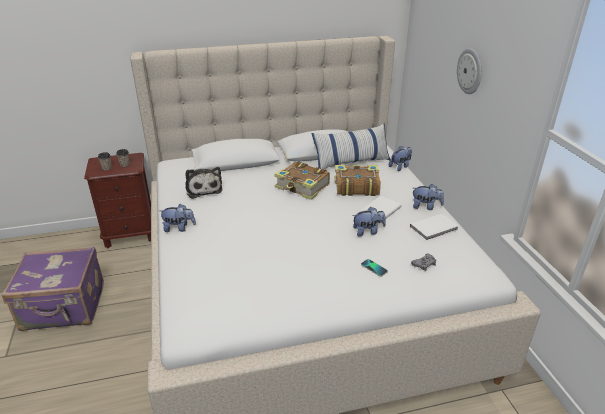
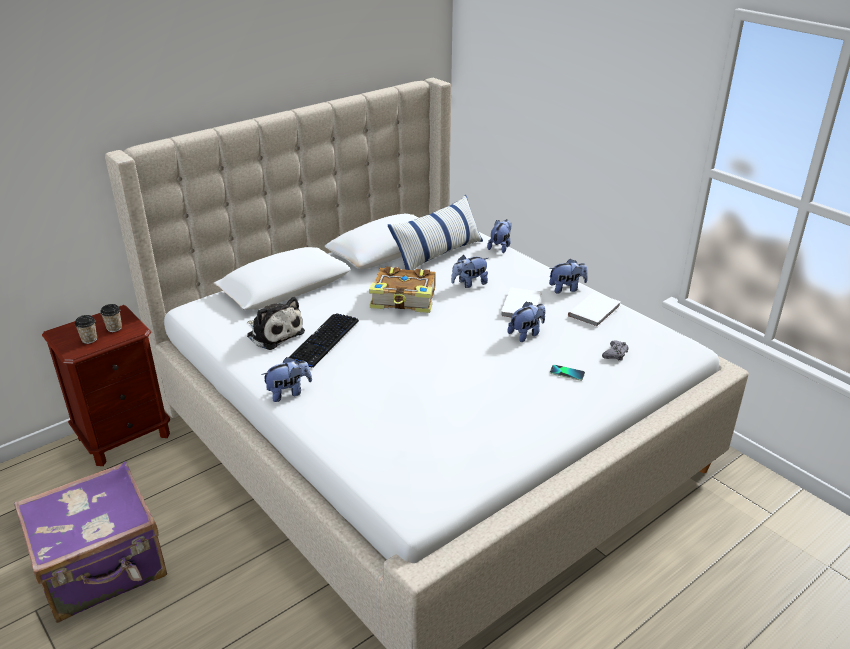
camera: 25 degrees left, 0 degrees up
(228, 201) = (324, 341): none -> keyboard
(356, 187) = (469, 284): book -> plush toy
(470, 71) = (577, 112): wall clock -> none

